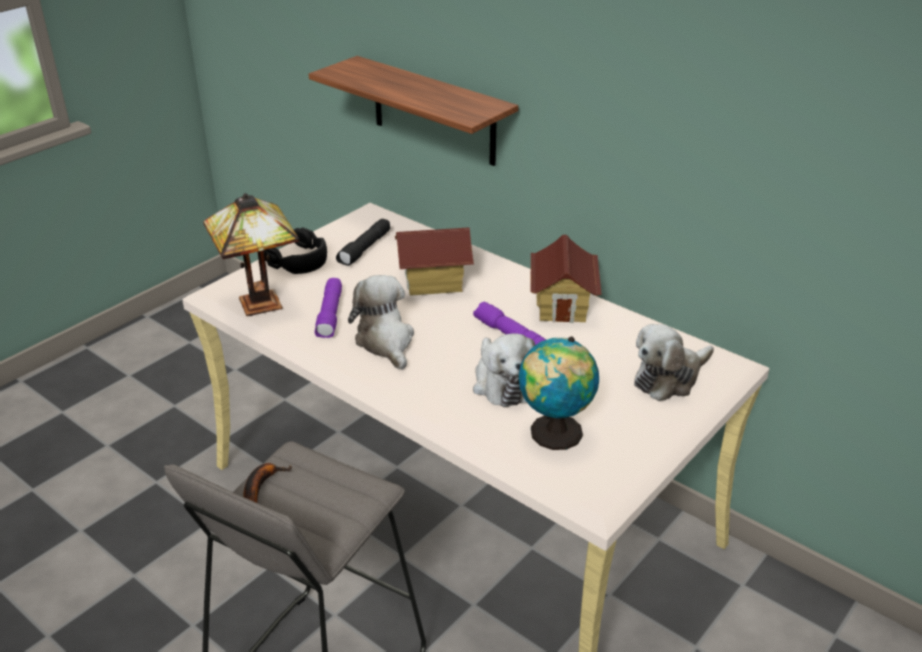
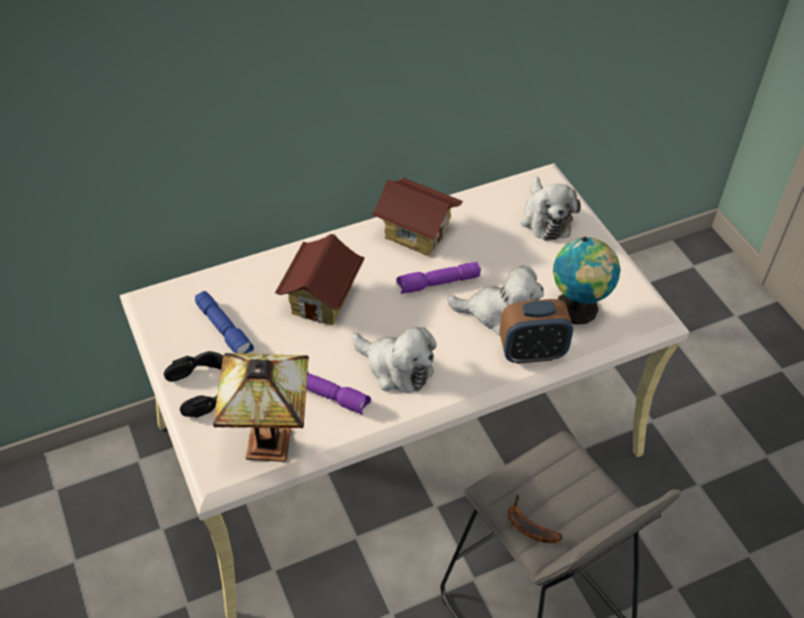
camera: 65 degrees left, 15 degrees up
(365, 249) = (225, 329): black flashlight -> blue flashlight
(386, 342) = (396, 368): plush toy -> plush toy turned 150 degrees counterclockwise
(433, 111) = (187, 164): shelf -> none
(467, 417) = (532, 352): none -> alarm clock

